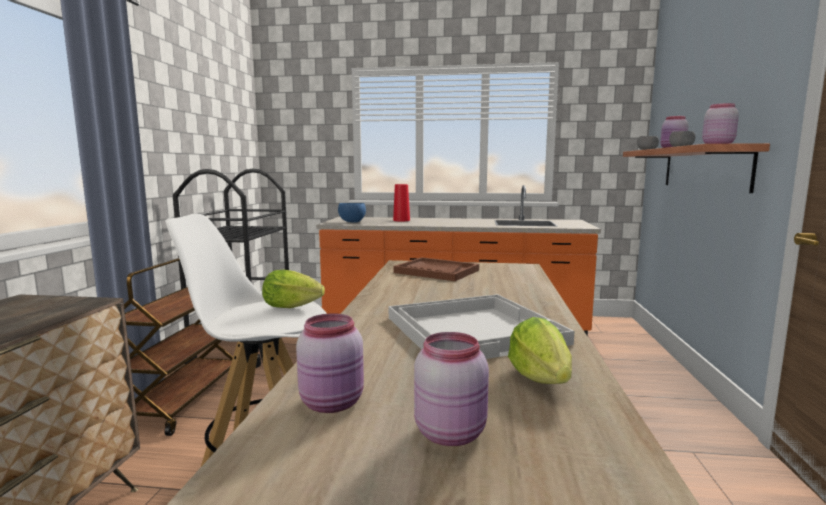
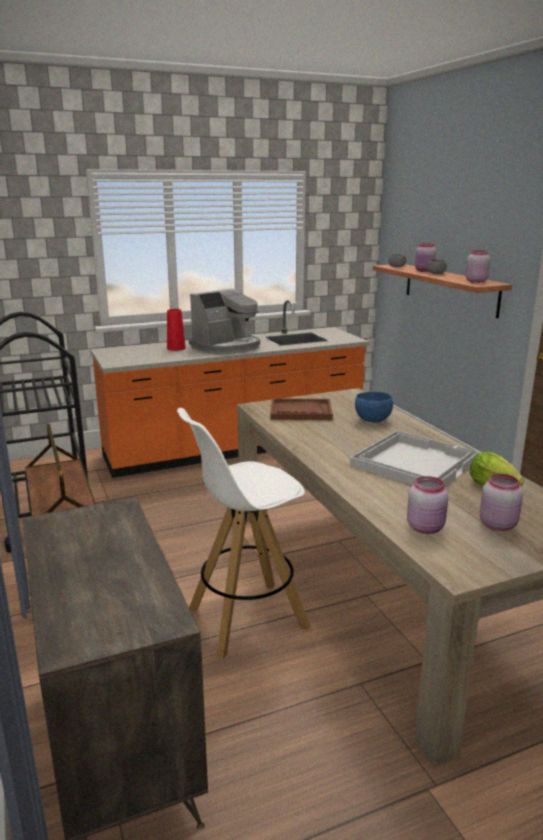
camera: 30 degrees left, 10 degrees up
(291, 306) = (261, 471): lettuce -> none
(352, 222) = (132, 358): blue bowl -> blue bowl (373, 421)
(446, 222) = (227, 347): none -> coffee machine

